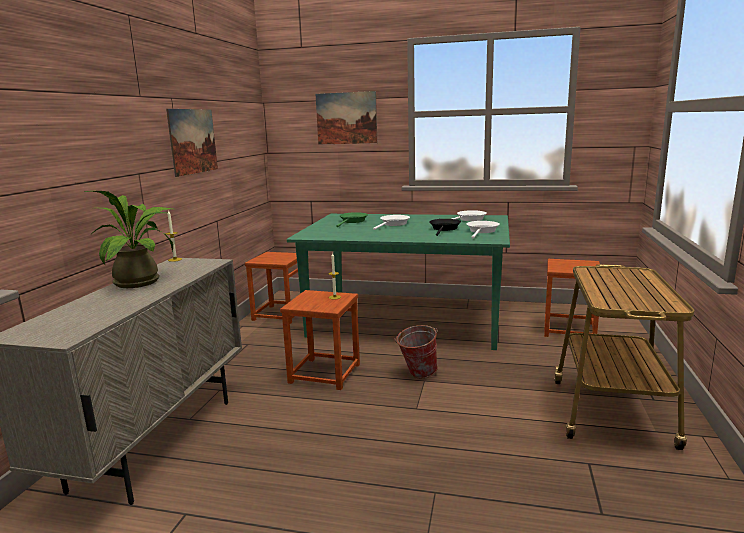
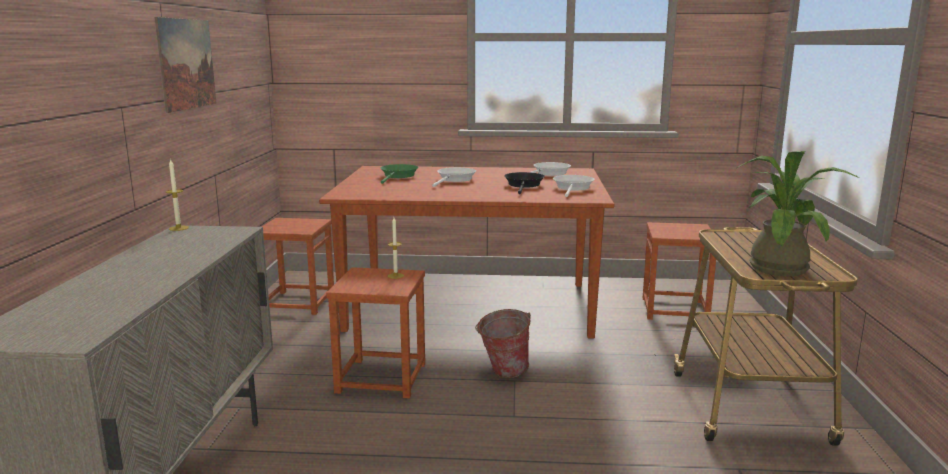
camera: 10 degrees left, 0 degrees up
(143, 281) = (148, 258): potted plant -> potted plant (780, 267)
(346, 118) = (384, 39): picture -> none
(407, 321) = (472, 305): green dining table -> brown dining table

